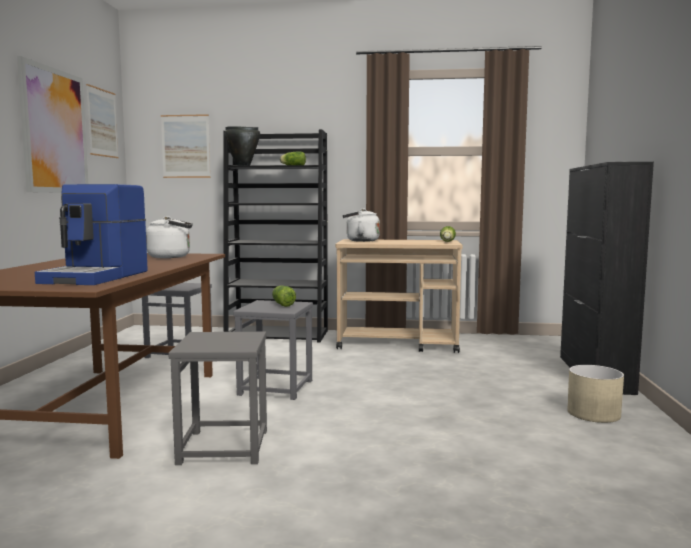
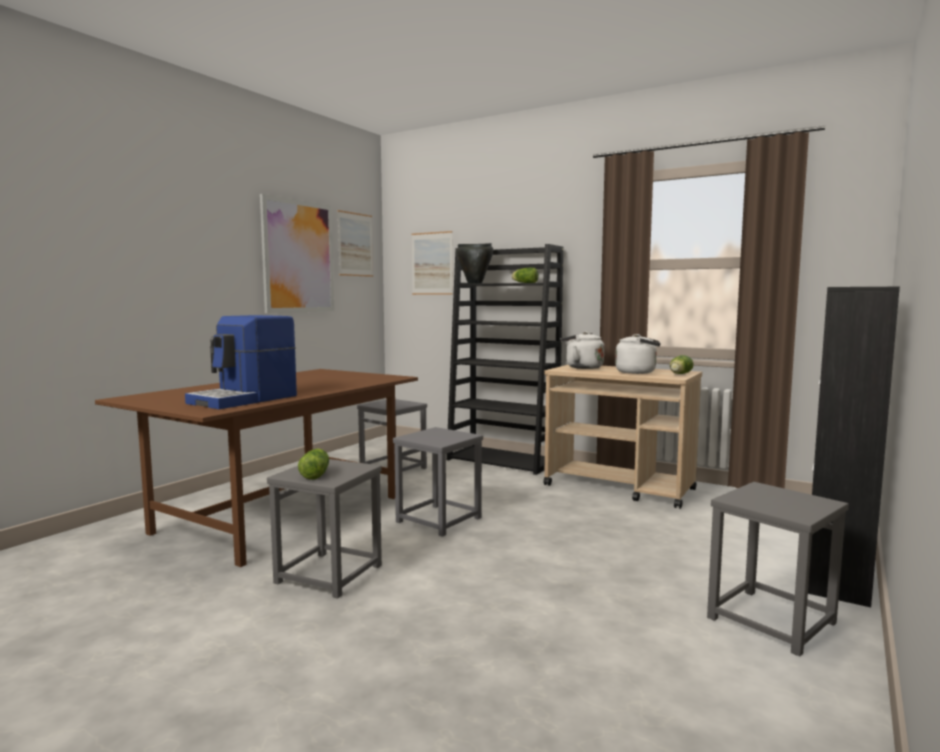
camera: 25 degrees right, 0 degrees up
(172, 257) = (361, 378): white kettle -> white kettle (638, 372)
(282, 304) = (449, 435): lettuce -> lettuce (316, 474)
(593, 413) = (770, 620): beige planter -> grey stool

